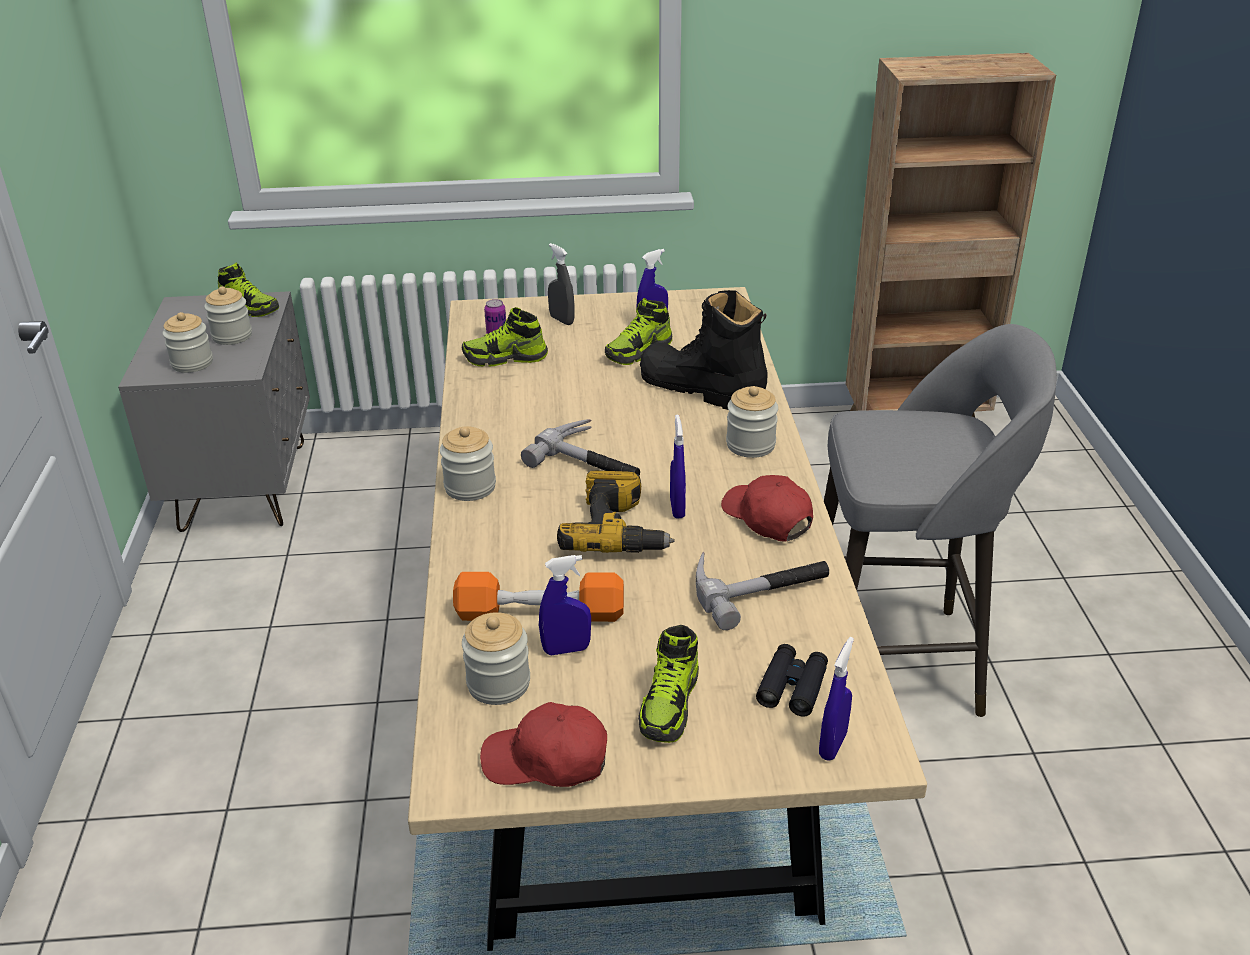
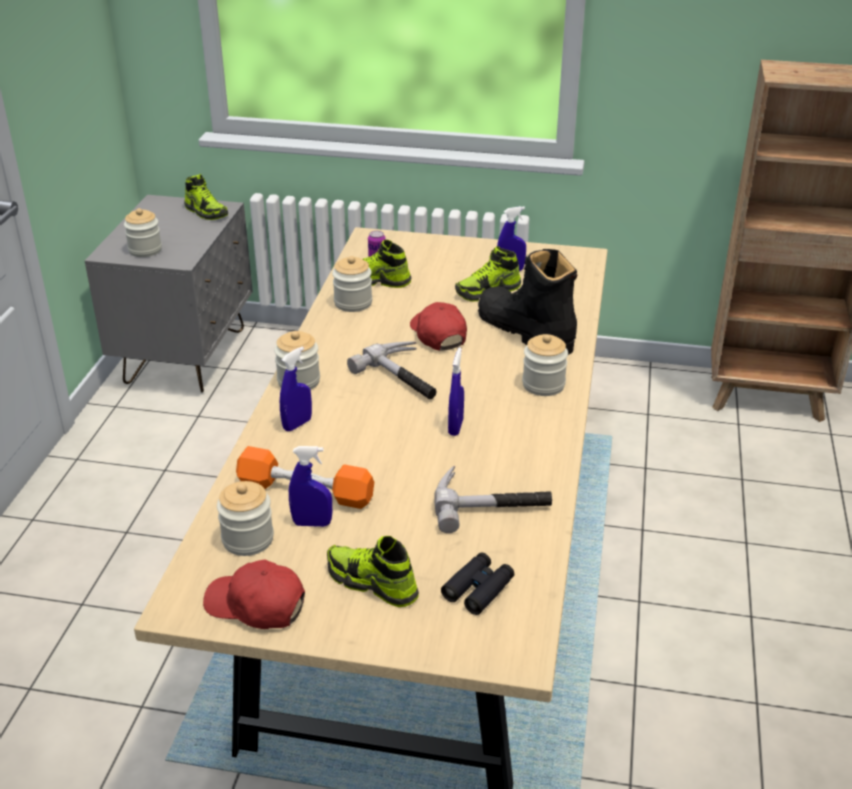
camera: 15 degrees right, 0 degrees up
(232, 336) = (184, 233): jar -> jar (353, 303)
(562, 320) = (437, 256): grey spray bottle -> none
(619, 531) = (399, 437): power drill -> none
(670, 705) = (372, 583): shoe -> shoe turned 90 degrees clockwise
(767, 518) = (526, 448): red cap -> red cap (438, 334)
(832, 745) = (487, 642): blue spray bottle -> blue spray bottle (297, 424)
(896, 662) = (664, 599): grey stool -> none

